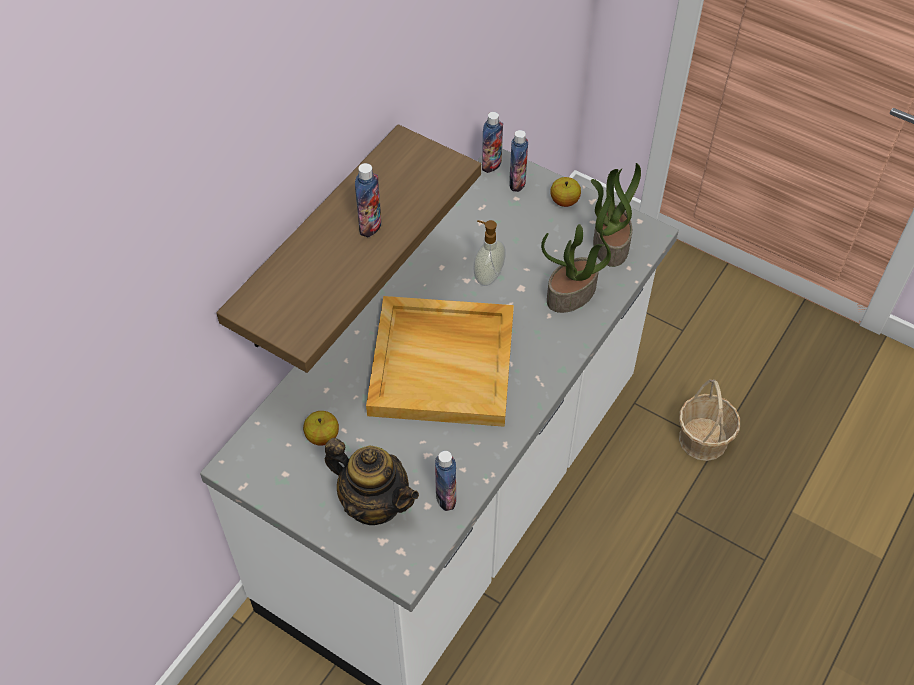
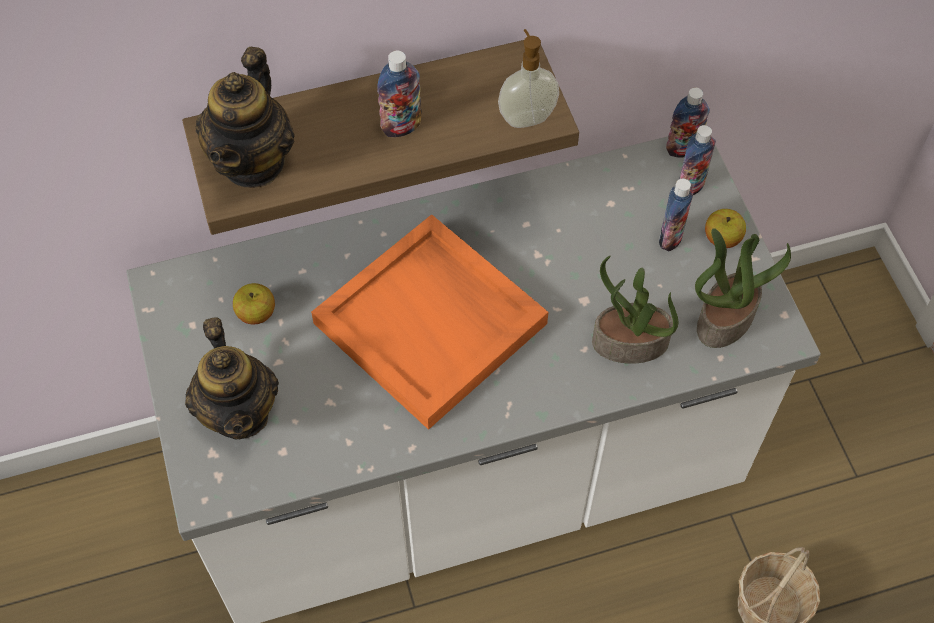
camera: 40 degrees right, 5 degrees up
(296, 306) = (253, 161): none -> teapot
(443, 363) = (432, 323): beige tray -> orange tray
(446, 497) = (306, 457): bottle -> bottle (670, 238)
(487, 276) = (563, 264): soap dispenser -> soap dispenser (526, 117)

